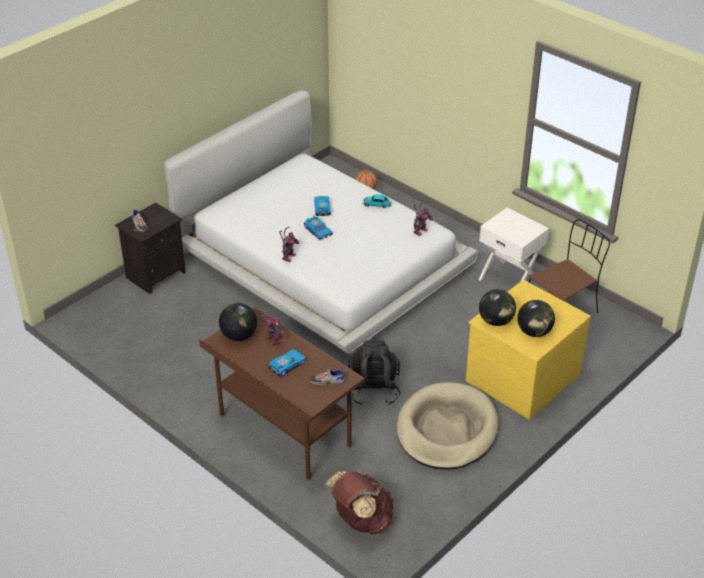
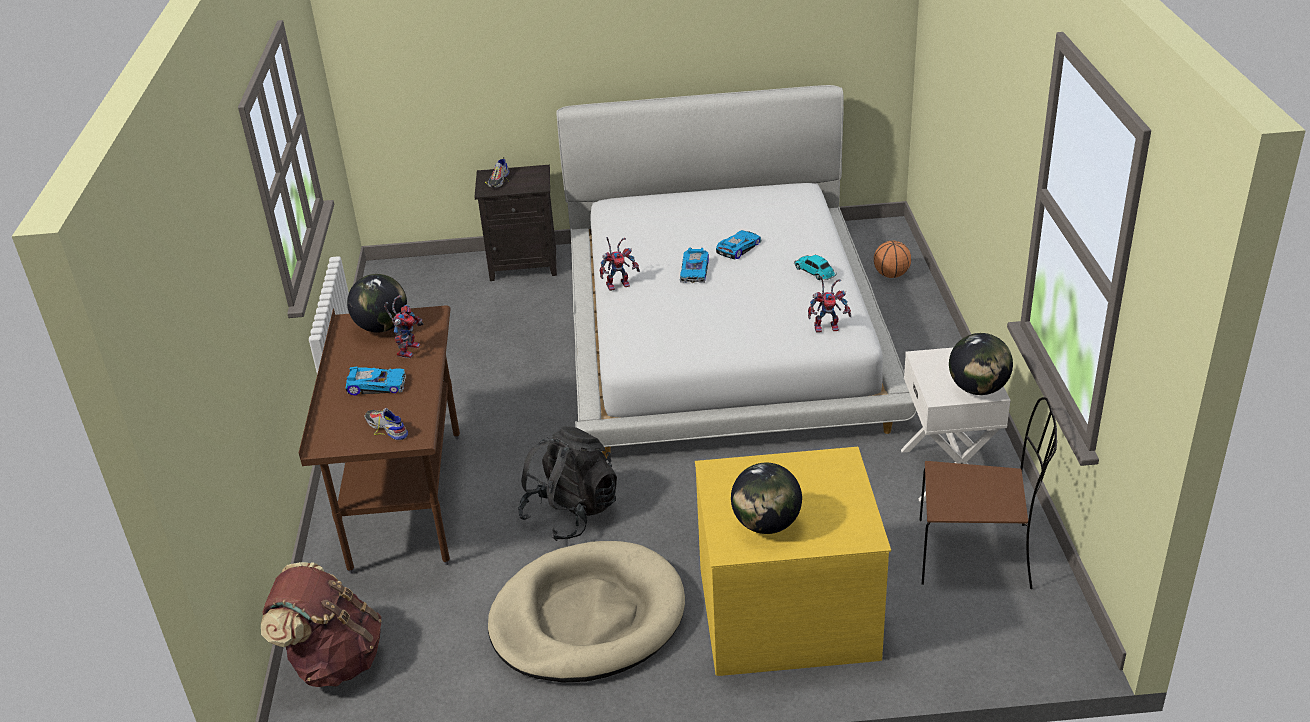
camera: 45 degrees right, 5 degrees down
(496, 321) = (733, 480): globe -> globe (978, 389)

